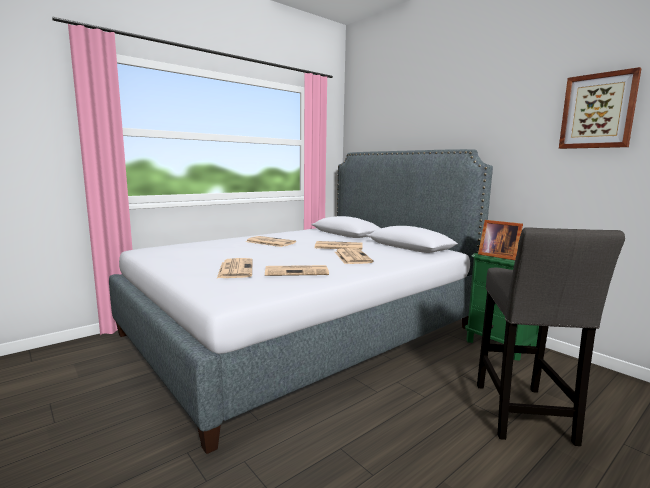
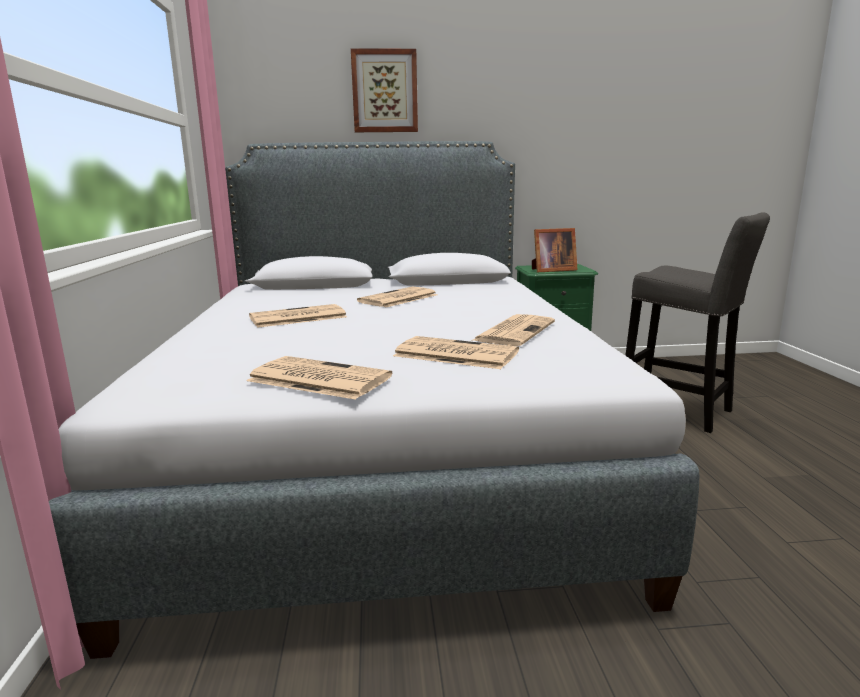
camera: 55 degrees left, 5 degrees up
(352, 257) = (469, 303): newspaper -> newspaper (317, 379)
(598, 111) = (607, 103): picture -> picture (384, 91)

